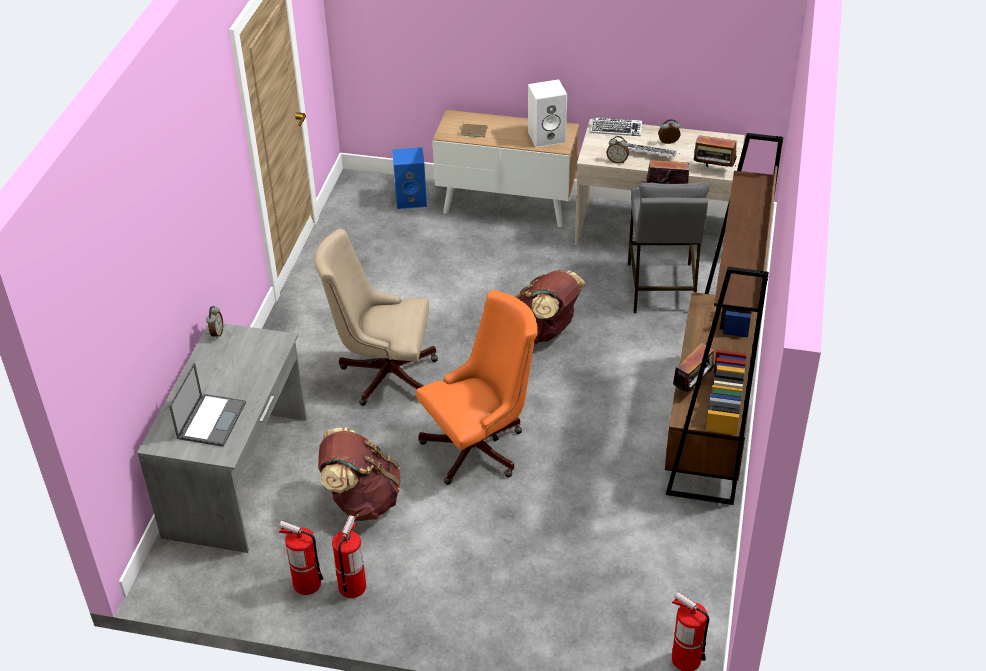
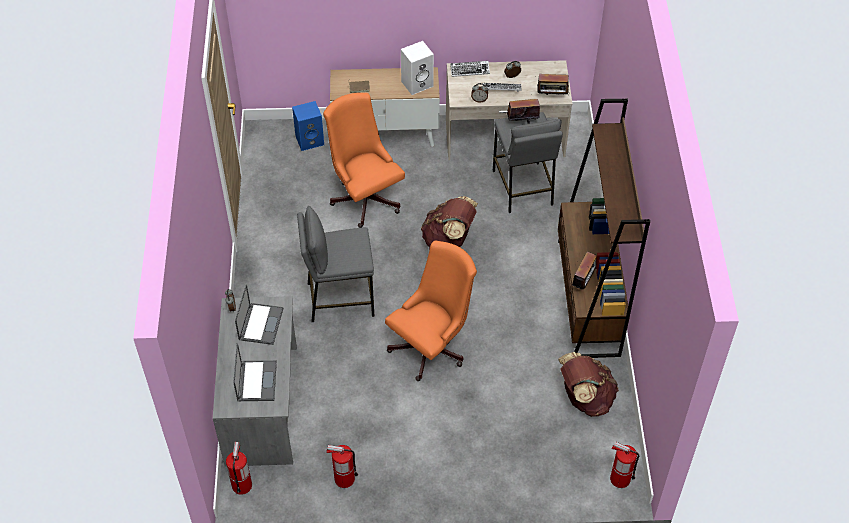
camera: 15 degrees left, 10 degrees up
(245, 357) = (261, 323): none -> laptop
(352, 586) = (377, 474): fire extinguisher -> fire extinguisher (242, 485)
(362, 500) = (361, 406): brown backpack -> brown backpack (584, 398)
(382, 373) = (340, 298): beige office chair -> grey stool
(455, 267) = (364, 196): none -> orange office chair

